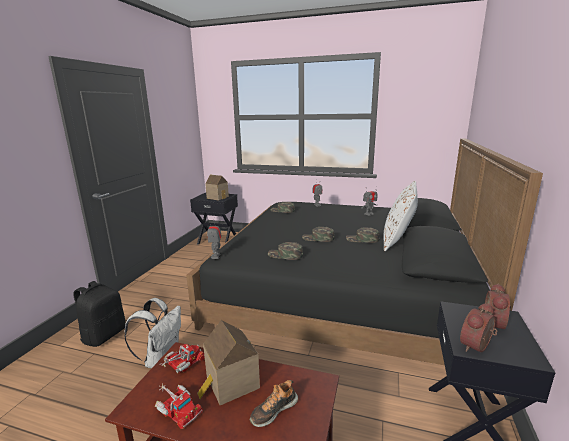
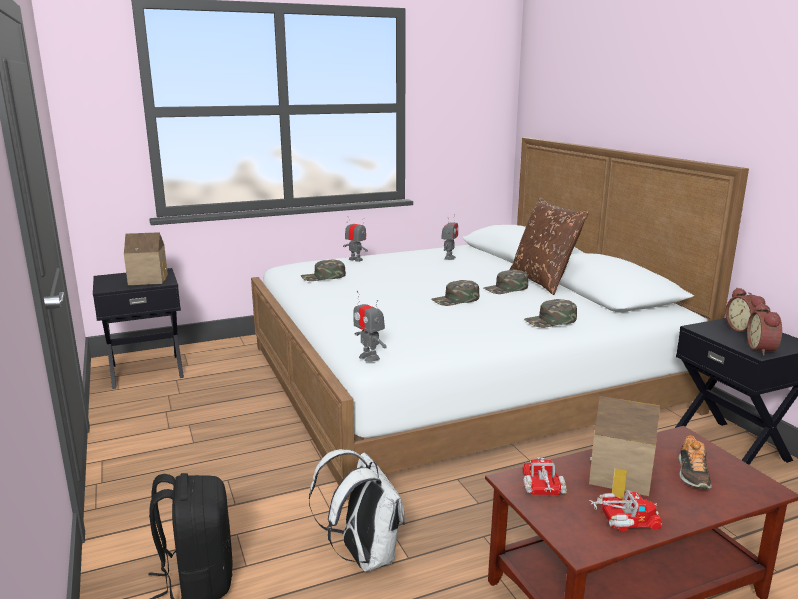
camera: 40 degrees left, 0 degrees up
(285, 255) = (461, 328): green cap -> green cap (550, 321)
(344, 289) = (458, 376): black bed -> white bed
(397, 241) = (543, 281): white pillow -> brown pillow

